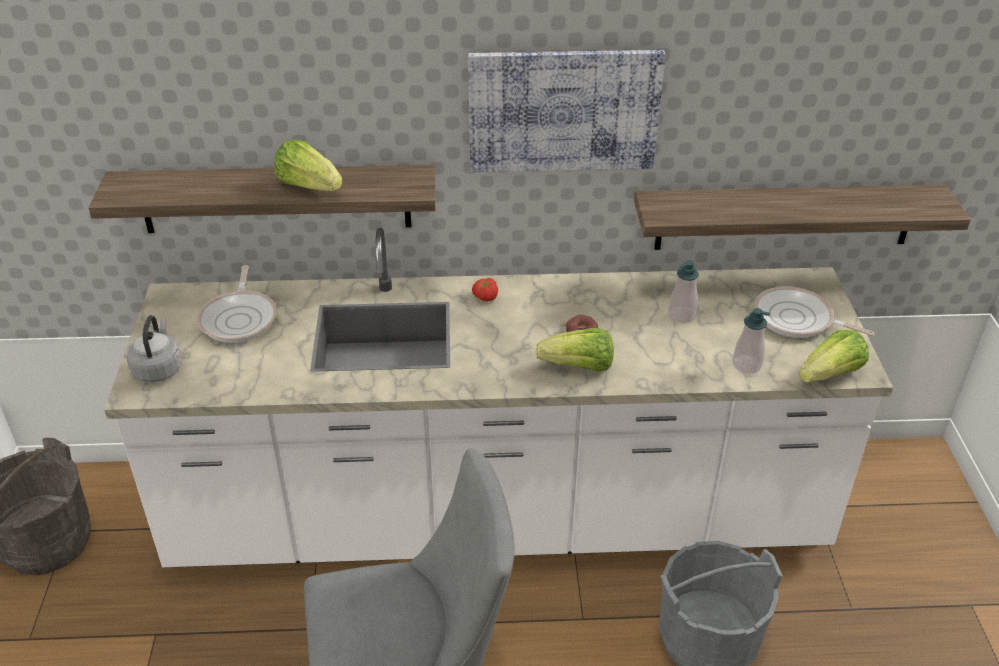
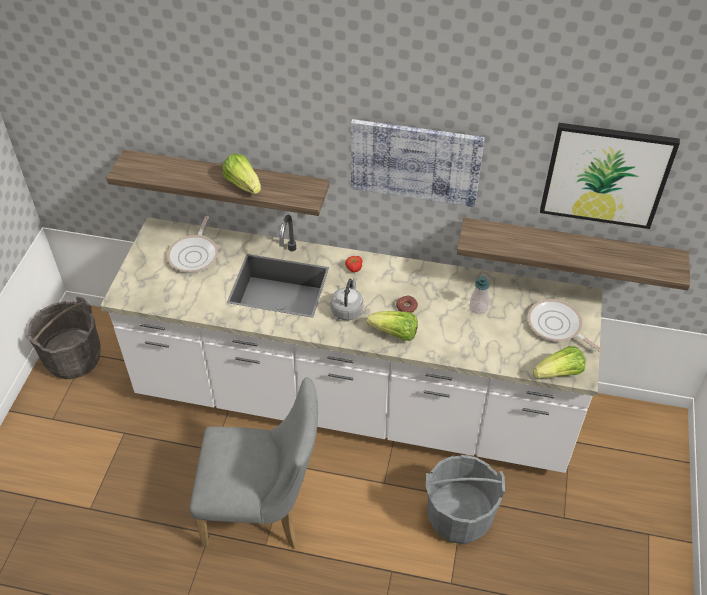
camera: 15 degrees right, 10 degrees up
(158, 369) = (137, 283): grey kettle -> grey kettle (347, 309)
(746, 365) = (505, 354): soap dispenser -> none
(834, 83) = (606, 175): none -> picture

